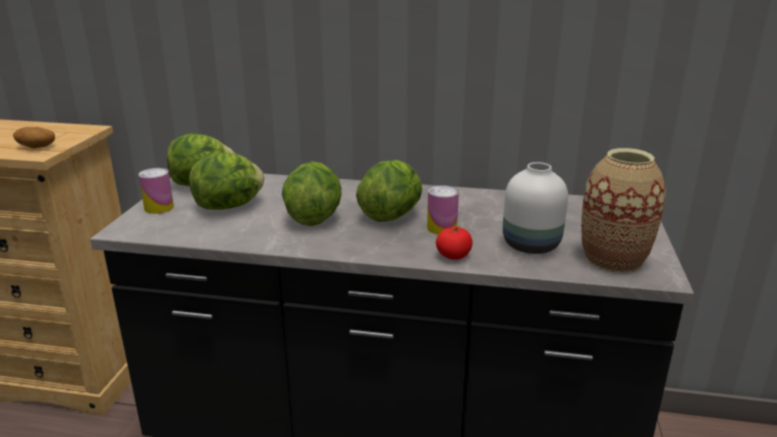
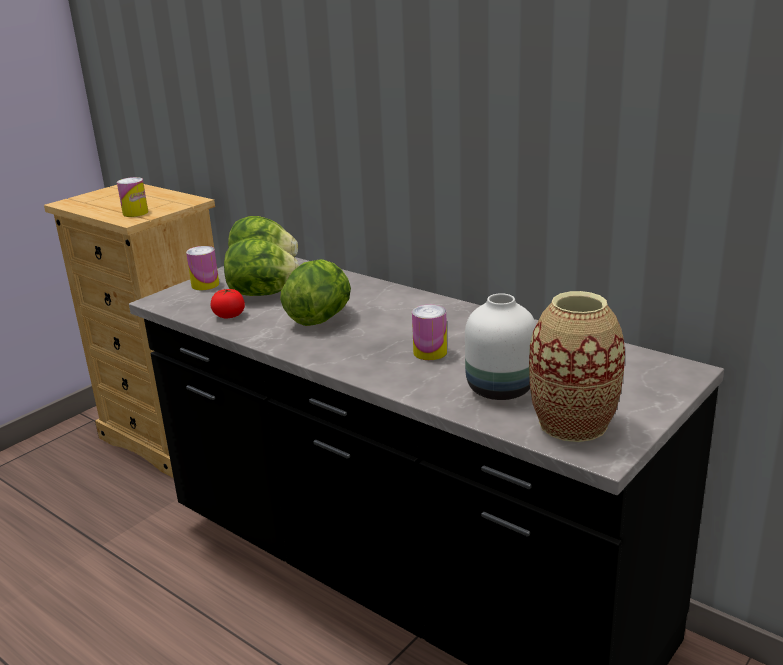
camera: 30 degrees right, 0 degrees up
(36, 147) = (135, 213): potato -> can
(391, 215) = (396, 330): lettuce -> none
(453, 256) = (405, 383): tomato -> tomato (229, 315)

